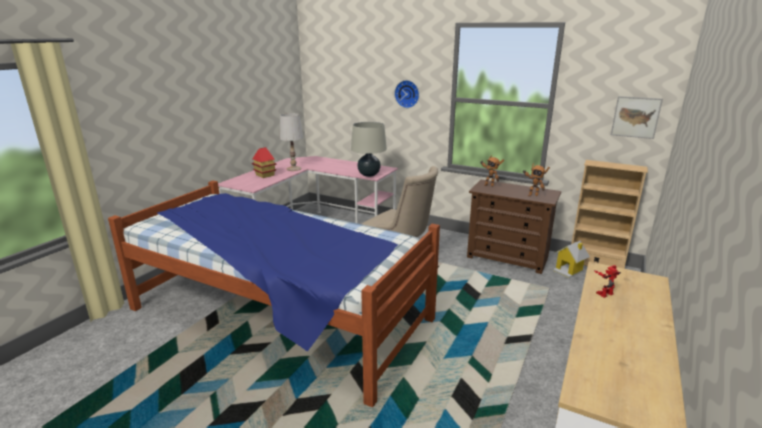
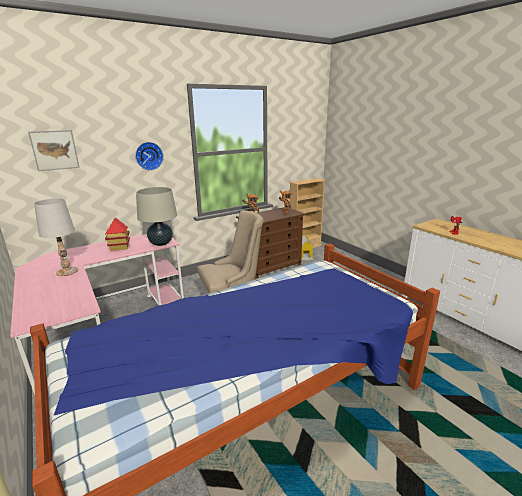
camera: 60 degrees left, 0 degrees up
(265, 175) = (52, 292): toy house -> toy house (119, 247)
(635, 117) = (308, 148): picture -> picture (54, 150)

